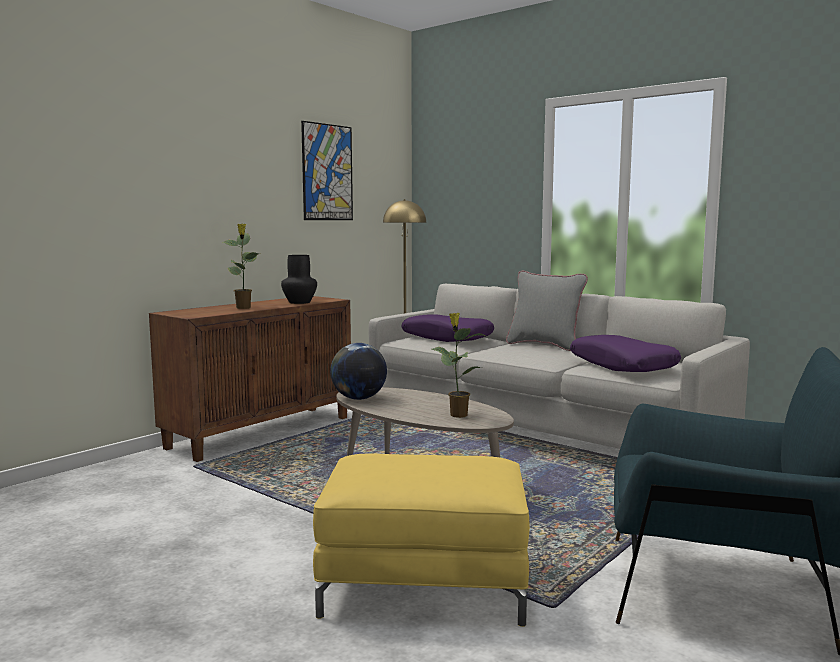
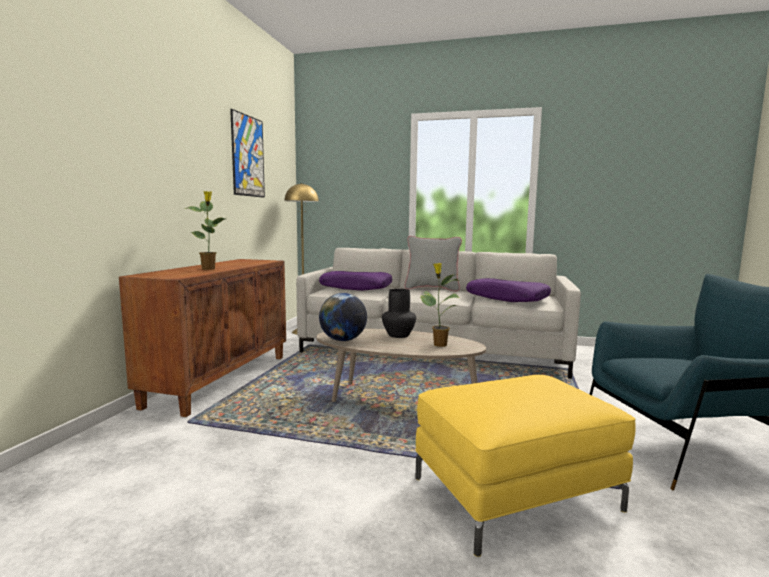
camera: 25 degrees left, 0 degrees up
(299, 302) = (248, 263): black vase -> black vase (399, 335)

